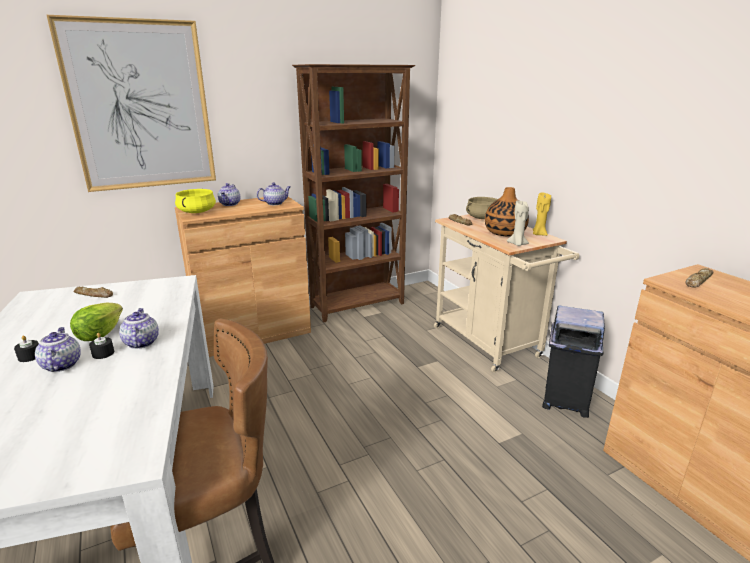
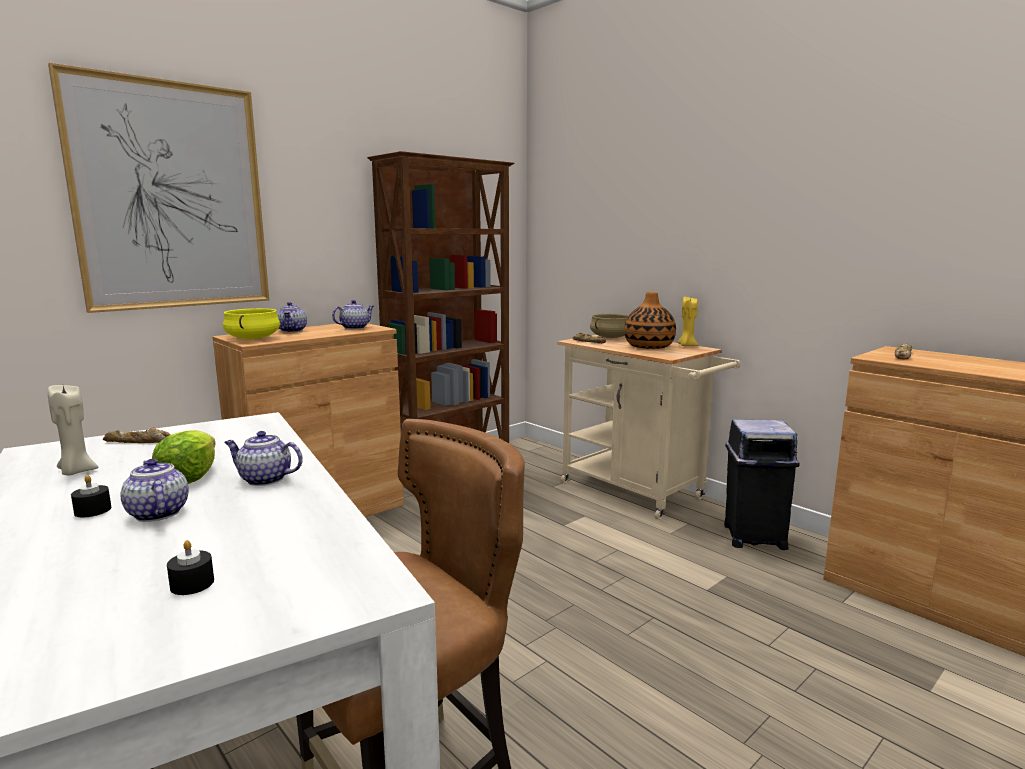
camera: 15 degrees left, 10 degrees down
(103, 353) = (214, 495): black candle -> black candle (192, 584)
(141, 342) = (264, 479): teapot -> teapot turned 45 degrees counterclockwise
(517, 244) = (673, 354): beige candle -> beige candle (76, 471)

